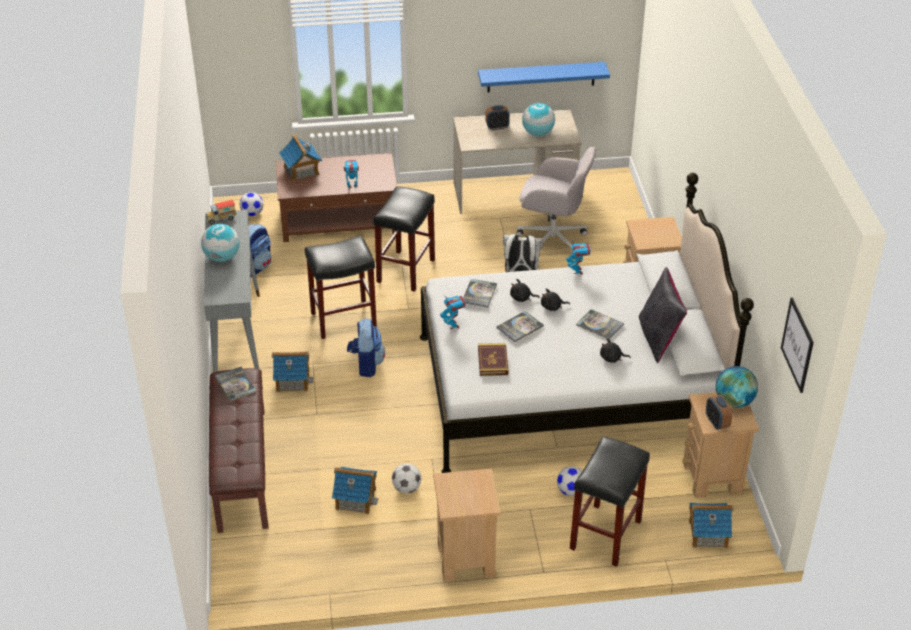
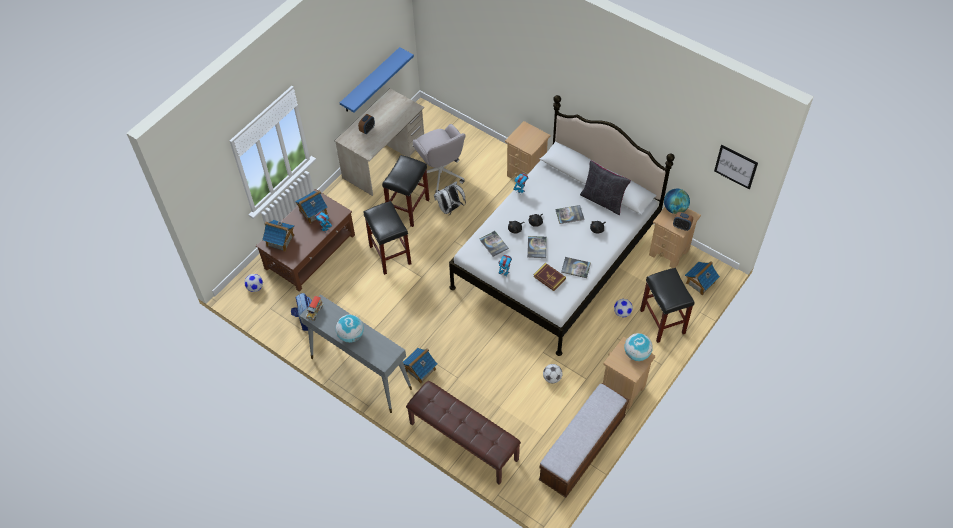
camera: 45 degrees left, 15 degrees up
(235, 384) = (431, 400): book -> book (575, 267)
(342, 574) = (582, 449): none -> bench
(344, 319) = (397, 311): black stool -> black stool (408, 208)
(355, 499) = (537, 405): toy house -> toy house (313, 212)
(366, 364) = (444, 328): backpack -> none
(538, 133) = (394, 117): globe -> globe (637, 354)
(553, 241) = (440, 175): grey office chair -> grey office chair turned 90 degrees clockwise

